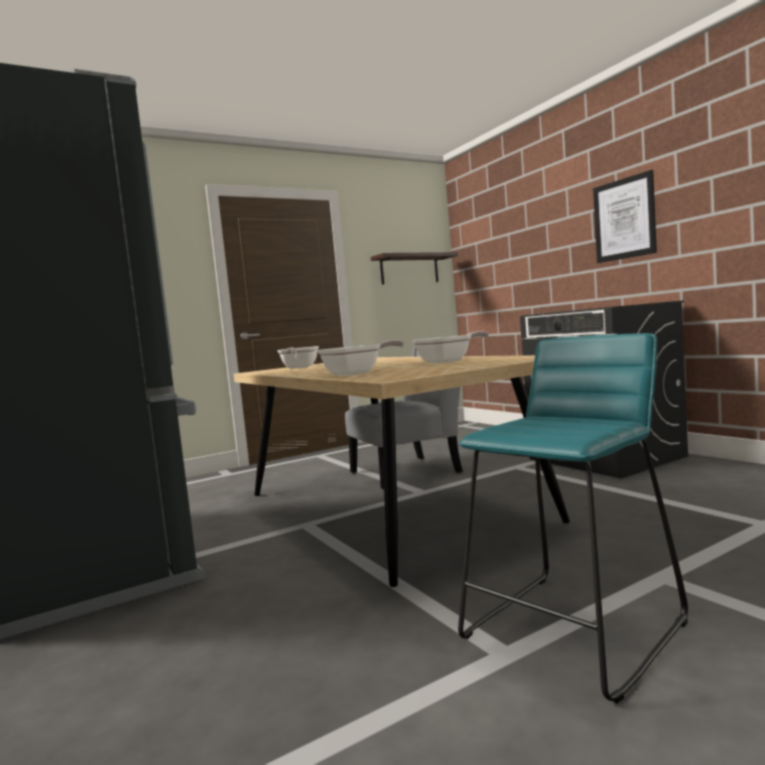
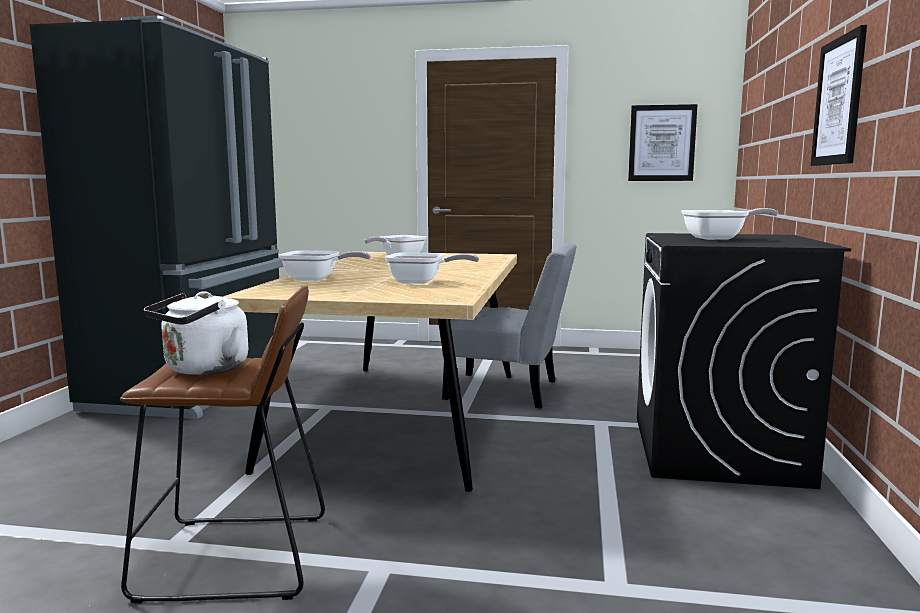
camera: 40 degrees right, 5 degrees up
(409, 269) = (662, 143): shelf -> picture
(552, 426) = (203, 370): none -> white kettle
(574, 630) = (234, 557): turquoise stool -> brown stool
(590, 308) = (720, 238): none -> frying pan

